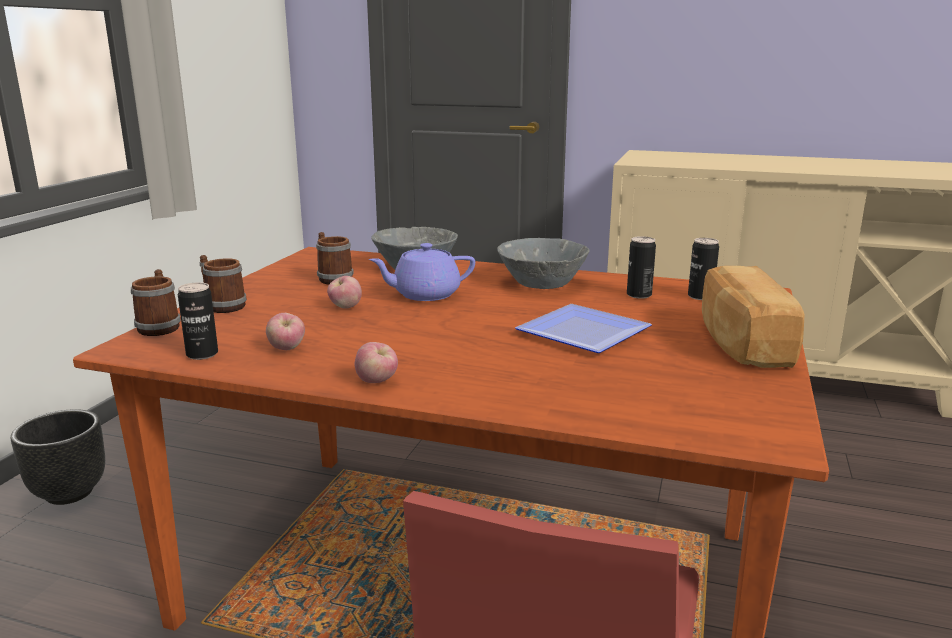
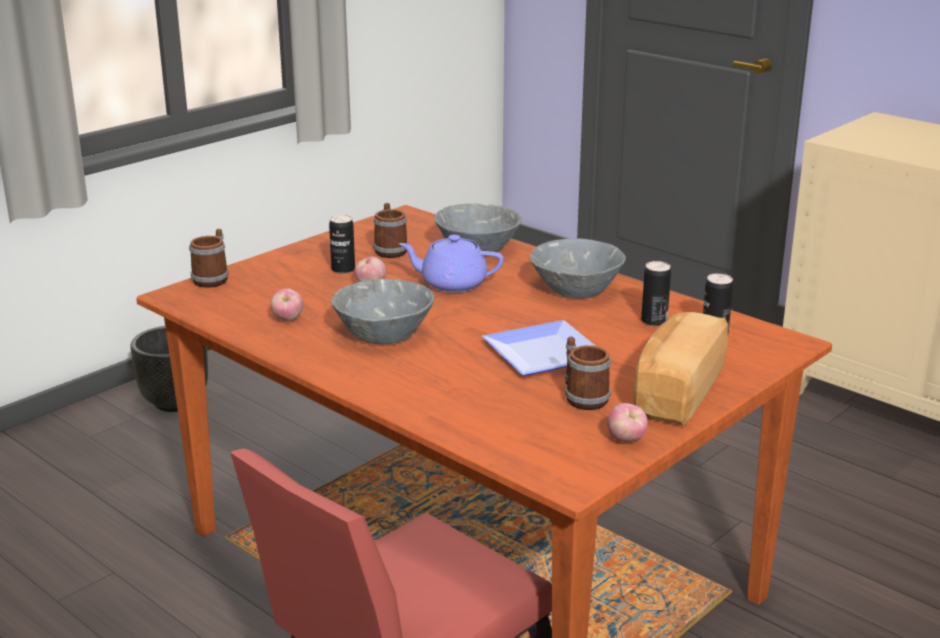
camera: 25 degrees right, 5 degrees up
(202, 354) = (224, 312): can -> can (343, 269)
(222, 306) = (274, 265): mug -> mug (582, 397)
(377, 382) = (326, 363): apple -> apple (626, 440)
(408, 344) = (384, 334): none -> grey bowl

